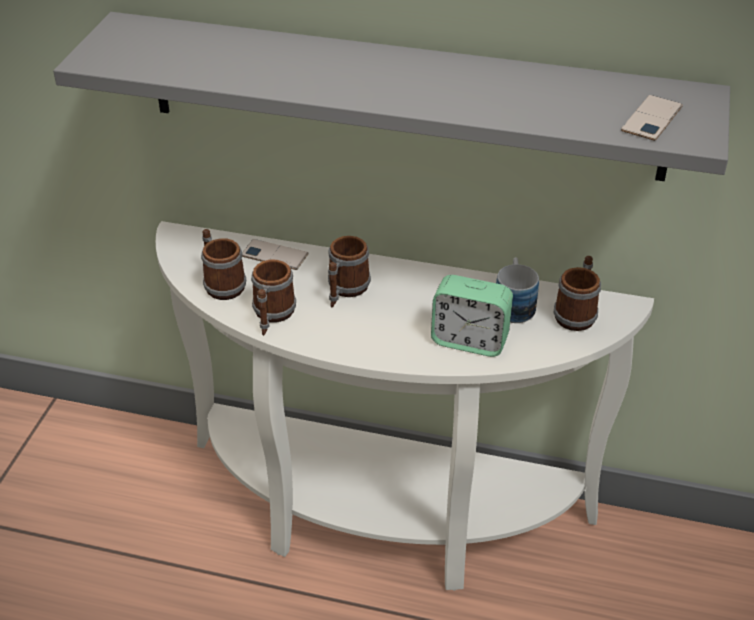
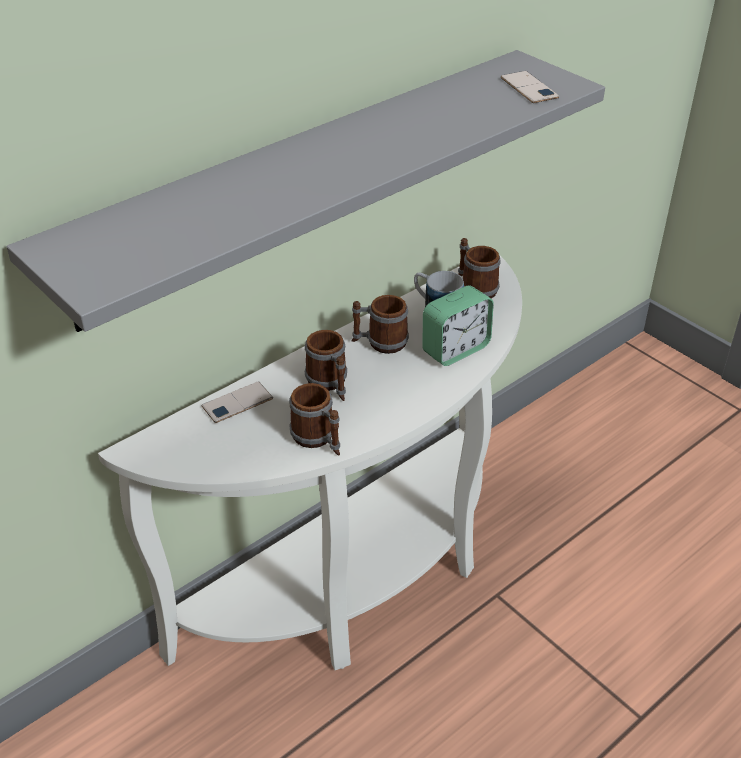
camera: 55 degrees left, 0 degrees up
(221, 284) = (240, 451): mug -> mug (379, 342)

